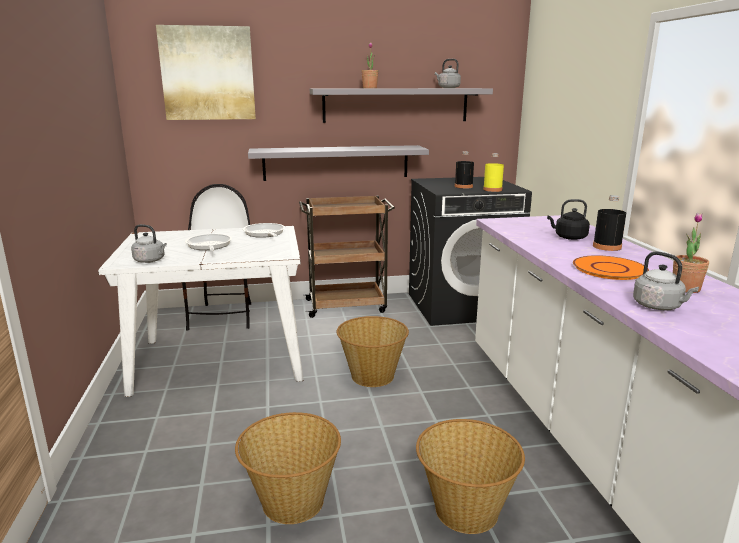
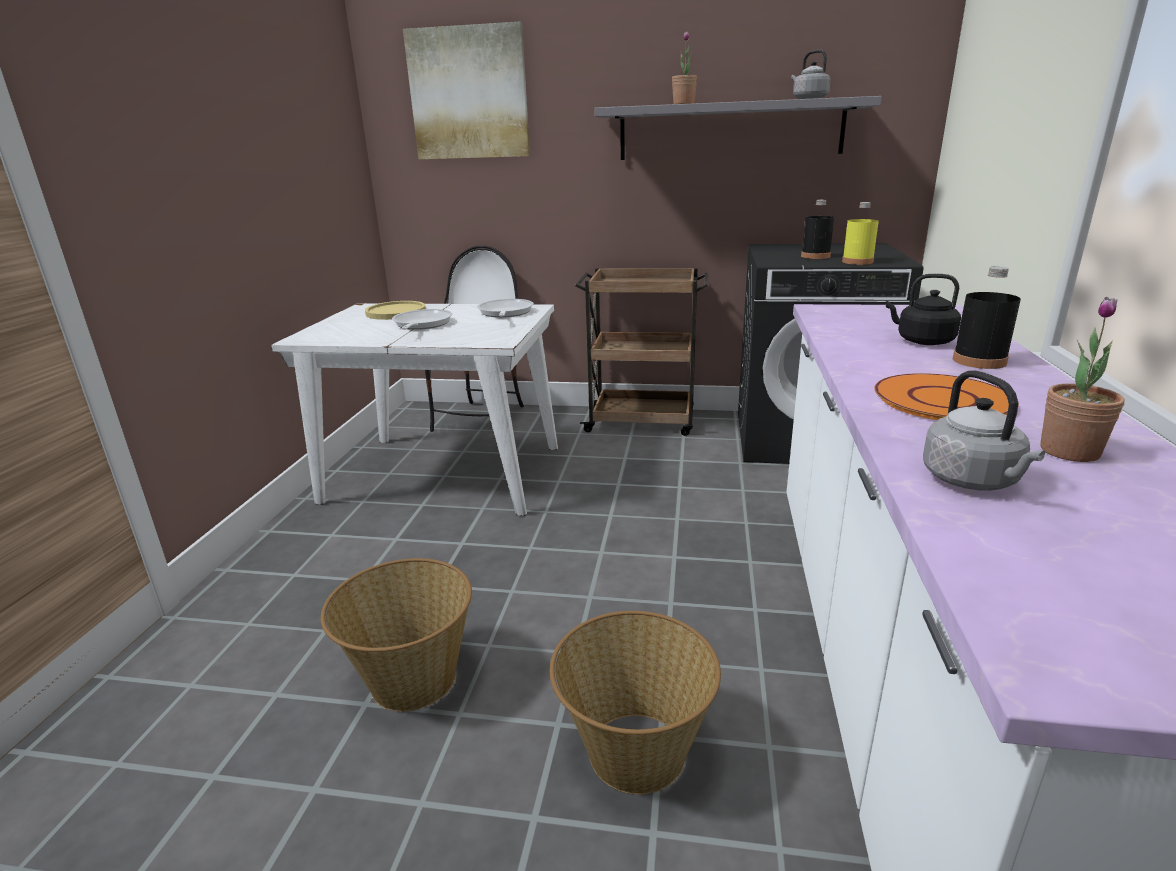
camera: 20 degrees right, 5 degrees up
(151, 260) = (337, 338): grey kettle -> none
(175, 238) = (396, 312): none -> yellow plate
(336, 162) = (639, 219): grey shelf -> none
(372, 375) = (619, 522): basket -> none

